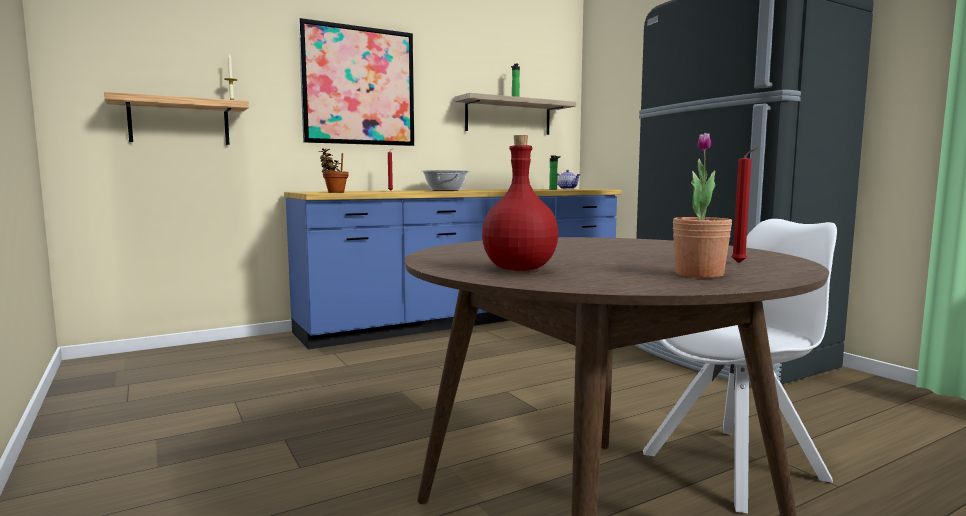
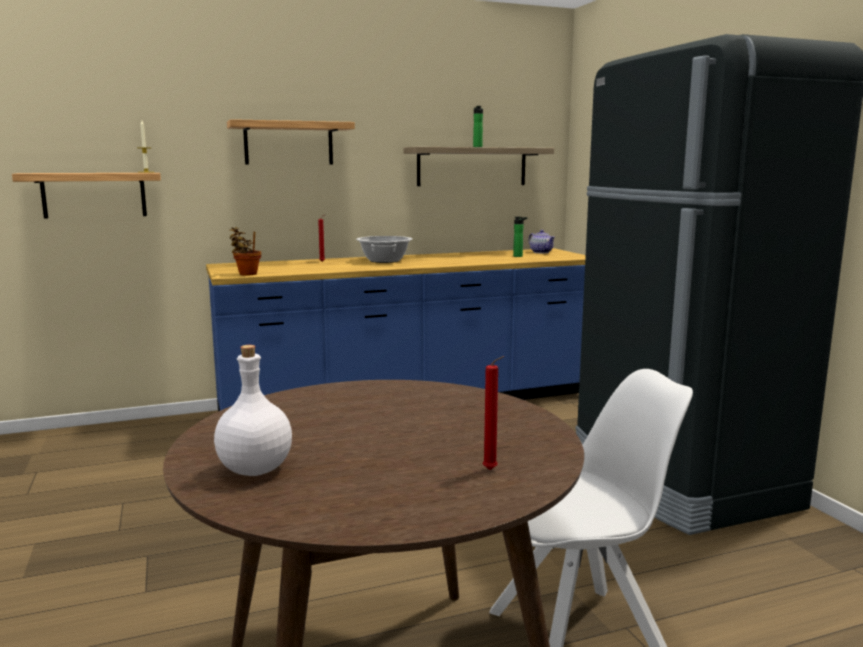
camera: 10 degrees right, 5 degrees up
(358, 86) = (288, 143): picture -> shelf
(518, 269) = (254, 470): red bottle -> white bottle
(699, 274) = (409, 497): potted plant -> none

